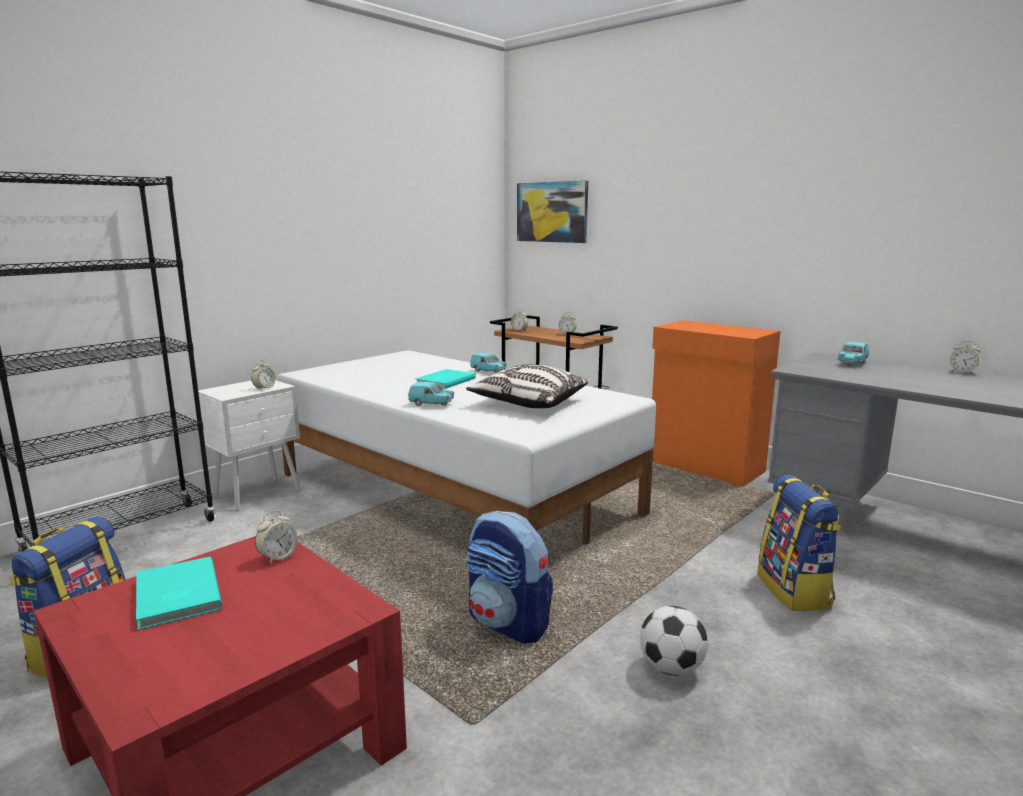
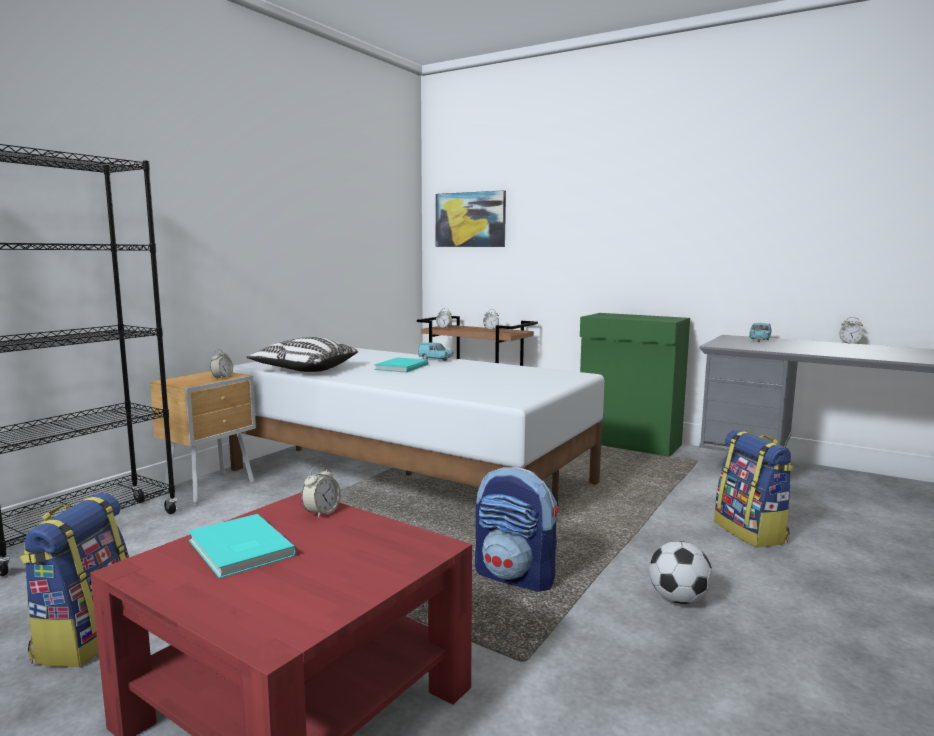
camera: 10 degrees left, 5 degrees down
(259, 494) = (212, 487): white nightstand -> brown nightstand
(431, 404) = (403, 383): turquoise toy car -> none
(528, 403) = (493, 380): pillow -> pillow (304, 369)
(705, 467) = (629, 444): orange cabinet -> green cabinet

